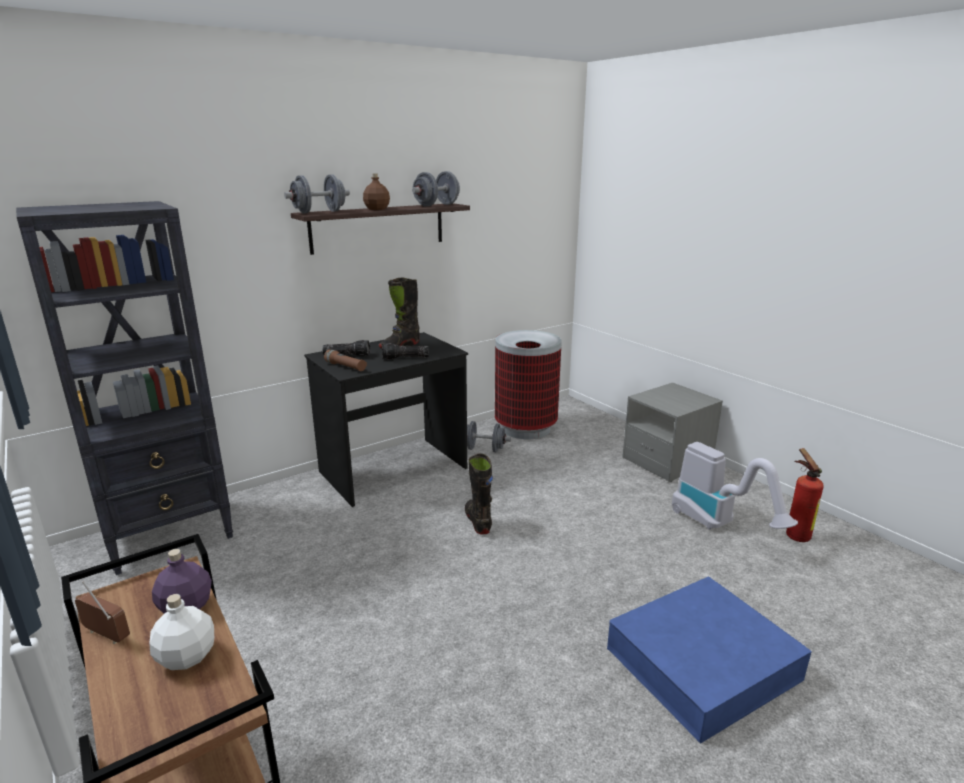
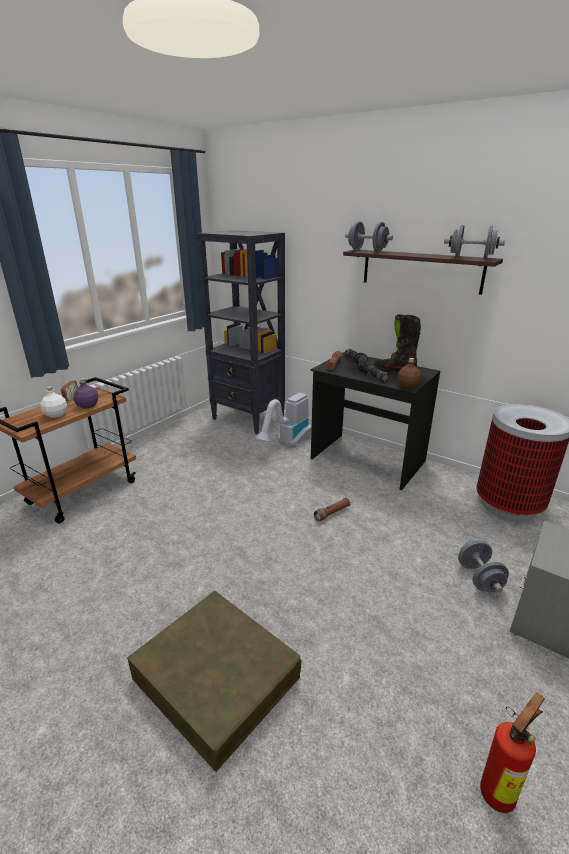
camera: 70 degrees right, 5 degrees up
(377, 209) = (410, 254): brown bottle -> brown bottle (408, 385)
(478, 521) = (332, 513): black boot -> brown flashlight
(484, 449) = (441, 491): grey dumbbell -> grey dumbbell (479, 578)
(702, 663) = (216, 677): blue storage box -> brown storage box
(719, 525) = (454, 690): vacuum cleaner -> vacuum cleaner (287, 444)

